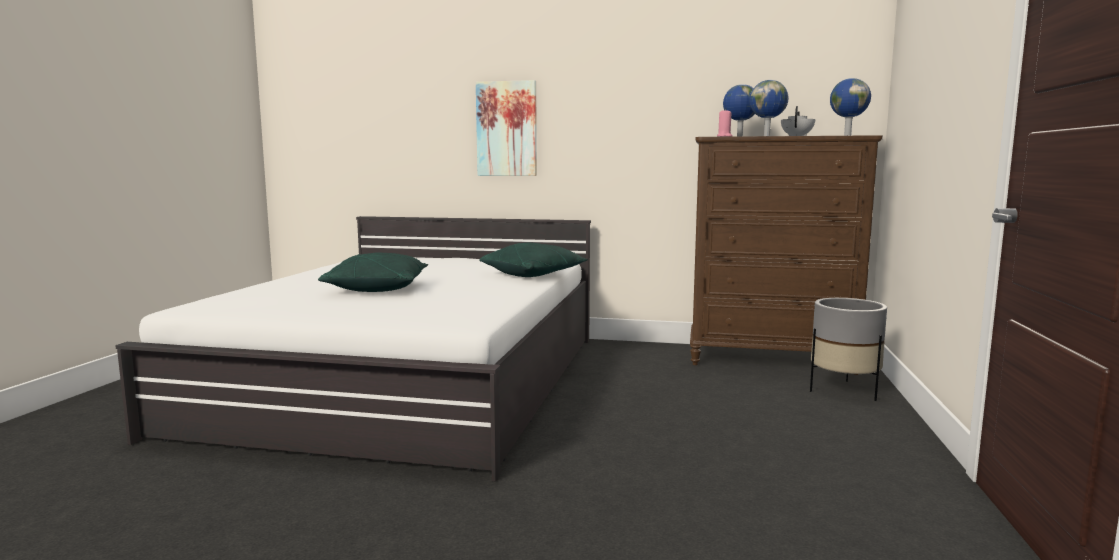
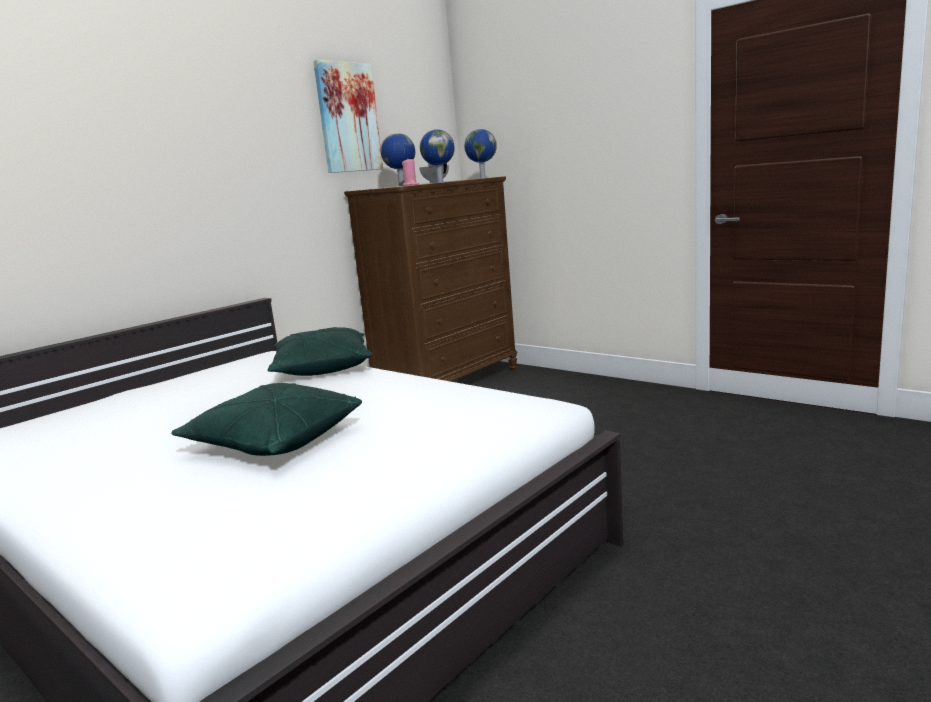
camera: 60 degrees left, 5 degrees up
(507, 129) = (129, 195): picture -> picture (348, 118)
(843, 391) = (541, 381): grey planter -> none

